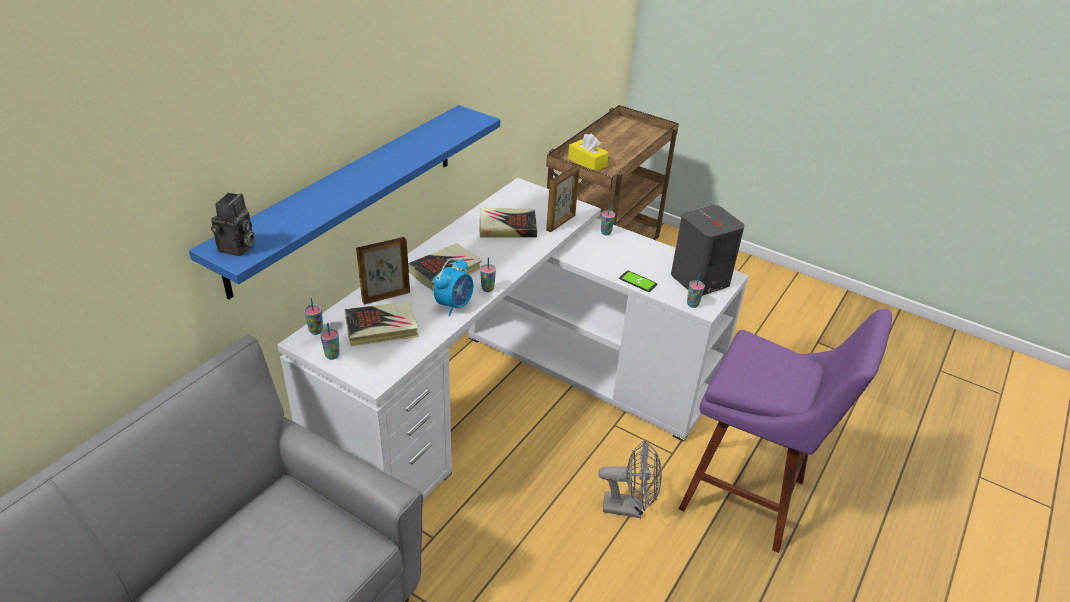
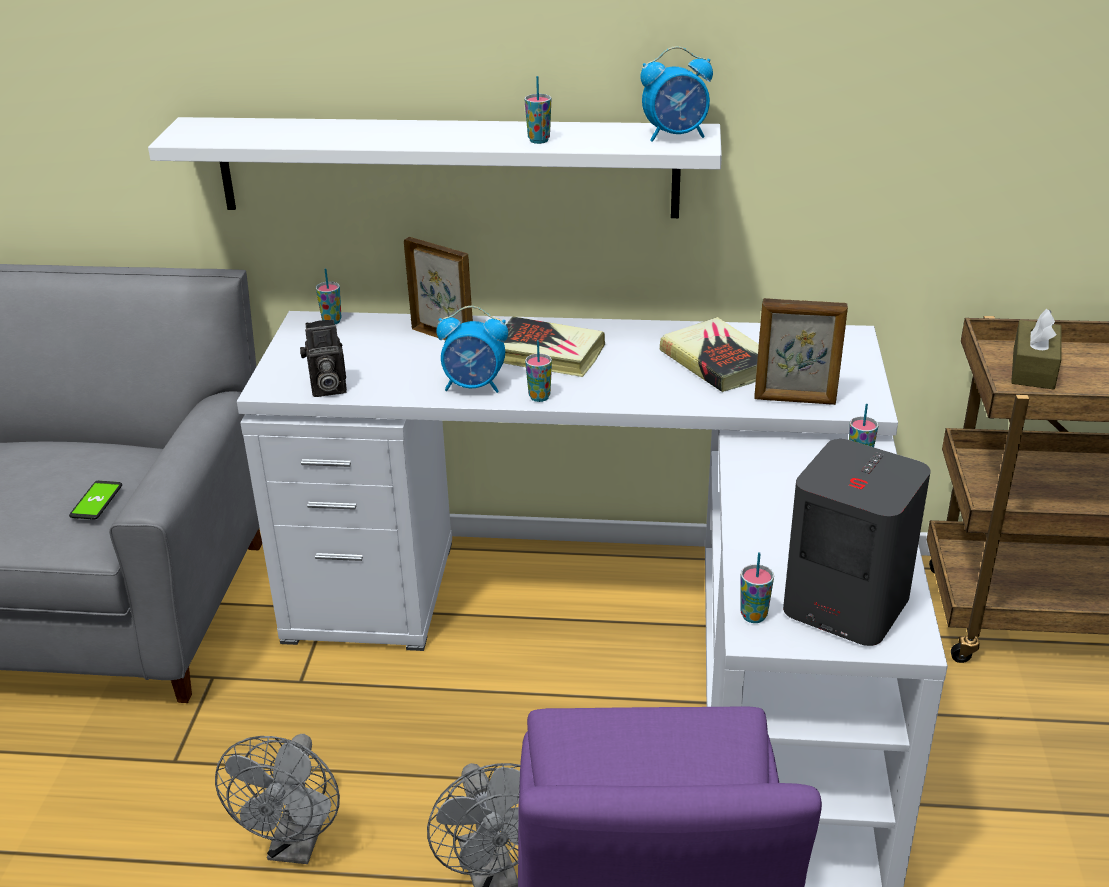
camera: 65 degrees right, 5 degrees down
(237, 248) = (199, 131): camera -> camera (326, 389)
(332, 355) = (294, 347): cup -> cup (539, 140)
(347, 195) = (447, 167): blue shelf -> white shelf
(382, 328) = (376, 356): book -> none
(462, 119) = (676, 136): none -> alarm clock
(562, 581) = (296, 845): none -> grey fan
(587, 162) = (1033, 368): yellow tissue box -> brown tissue box
(638, 282) = (751, 536): phone -> phone (96, 501)

